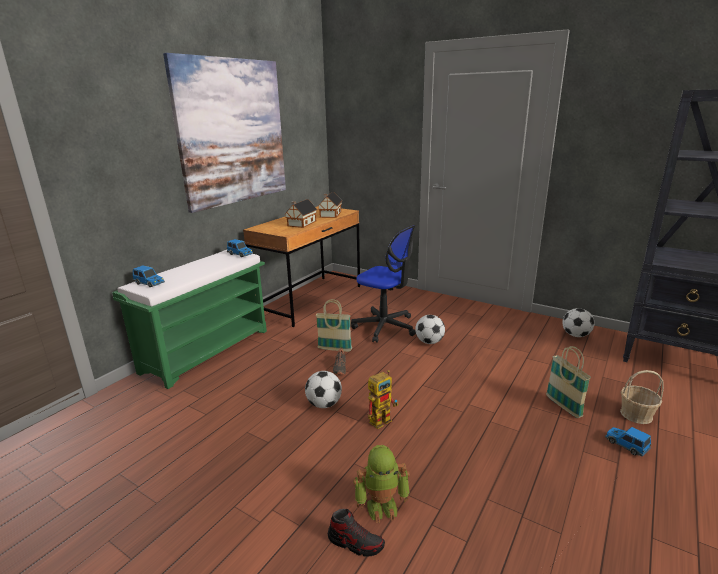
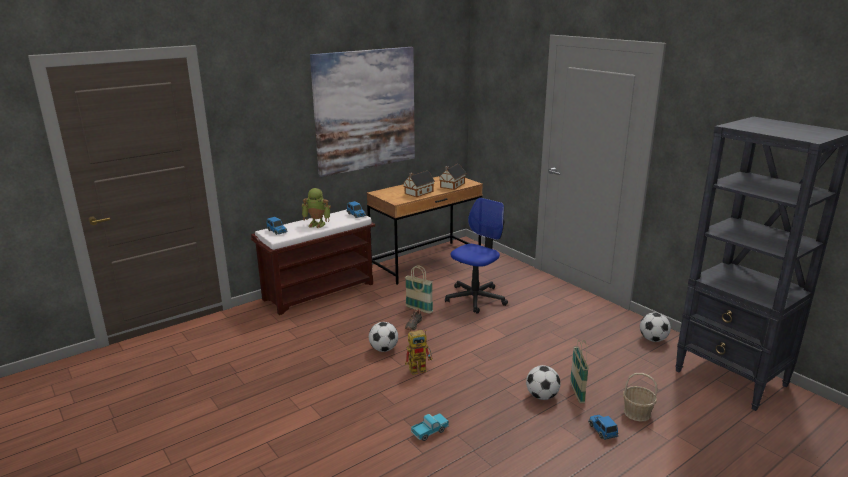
camera: 20 degrees right, 0 degrees up
(207, 350) = (319, 291): green bench -> brown bench
(355, 542) = (351, 435): shoe -> none
(382, 505) = (381, 420): toy robot -> toy robot (317, 224)
(385, 327) = (475, 298): office chair -> office chair turned 105 degrees counterclockwise
(429, 342) = (505, 319): football -> football (542, 396)
(453, 504) = (430, 432): none -> toy truck

